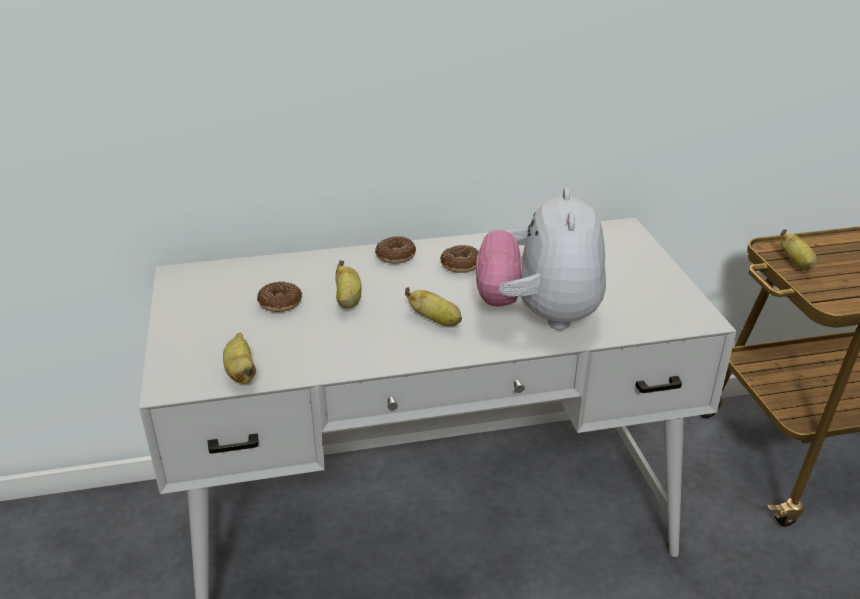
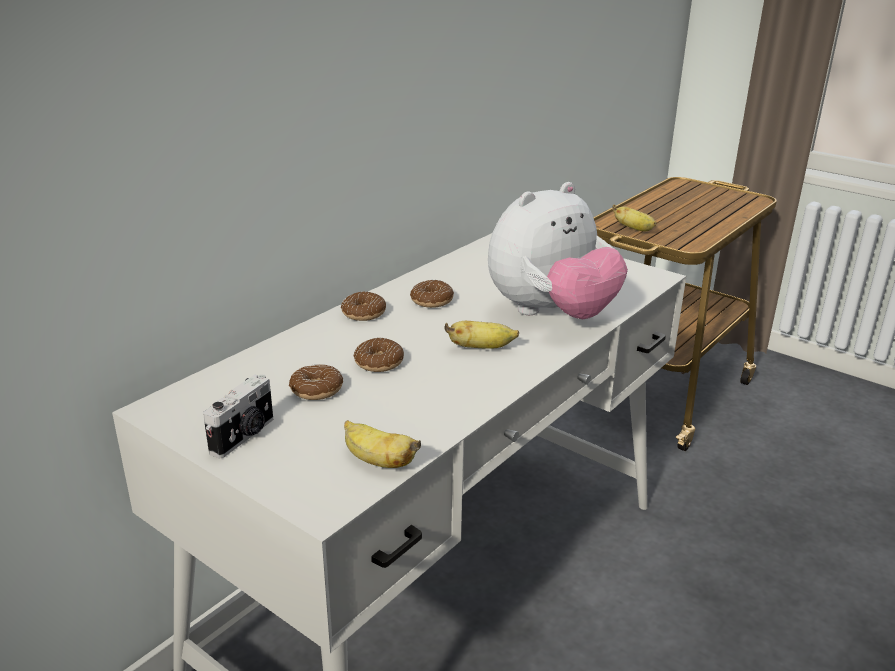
camera: 40 degrees left, 5 degrees down
(196, 316) = (245, 436): none -> camera
(348, 300) = (379, 362): banana -> donut
(539, 315) = (551, 314): plush toy -> plush toy turned 90 degrees counterclockwise

